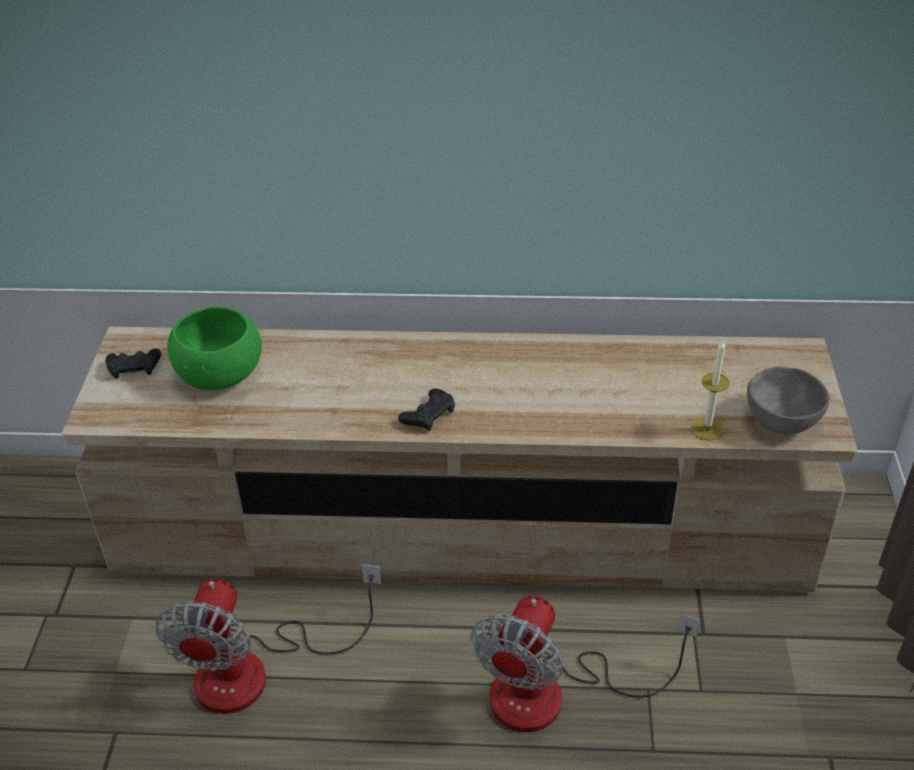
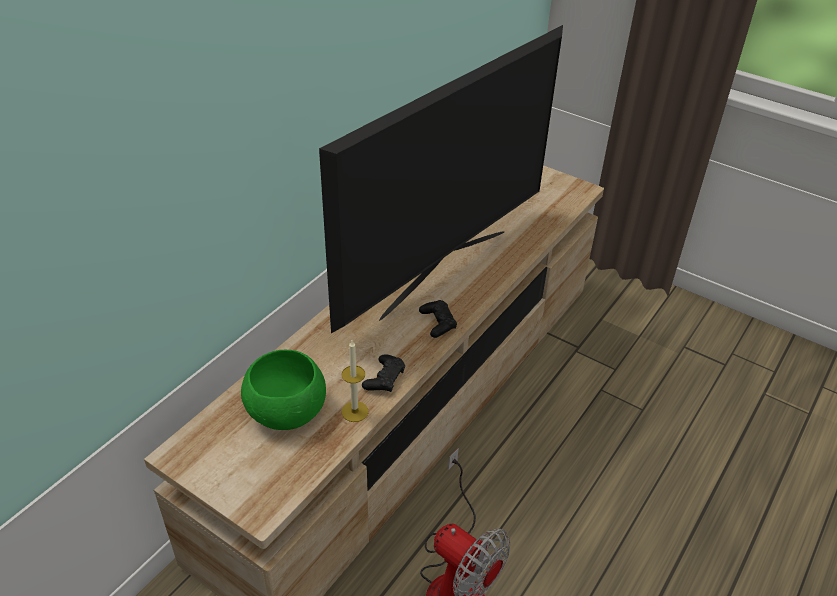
camera: 60 degrees left, 0 degrees up
(134, 367) = (222, 460): black game controller -> black game controller (384, 378)
(518, 383) = (443, 271): none -> television
(553, 694) = (578, 431): fan -> none
(707, 429) = (548, 224): candle -> candle (355, 411)
(782, 421) = (563, 198): grey bowl -> none

